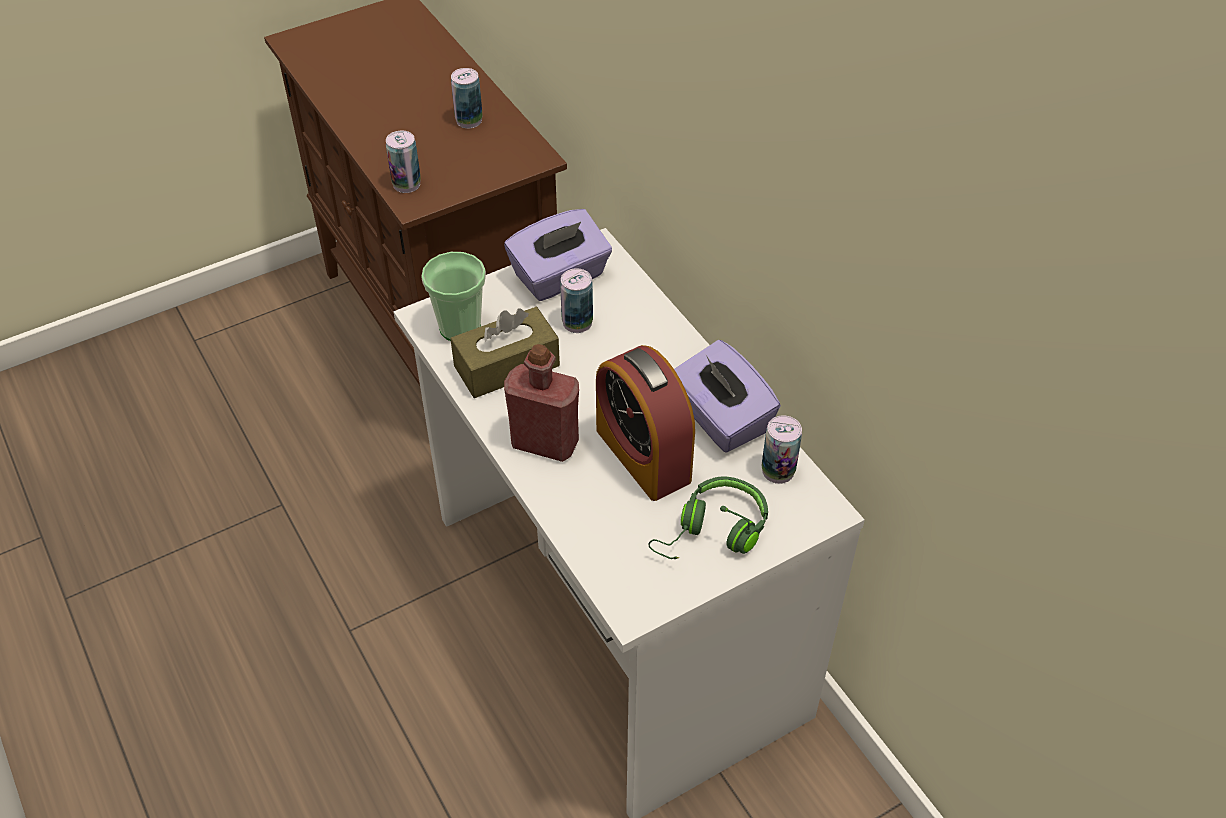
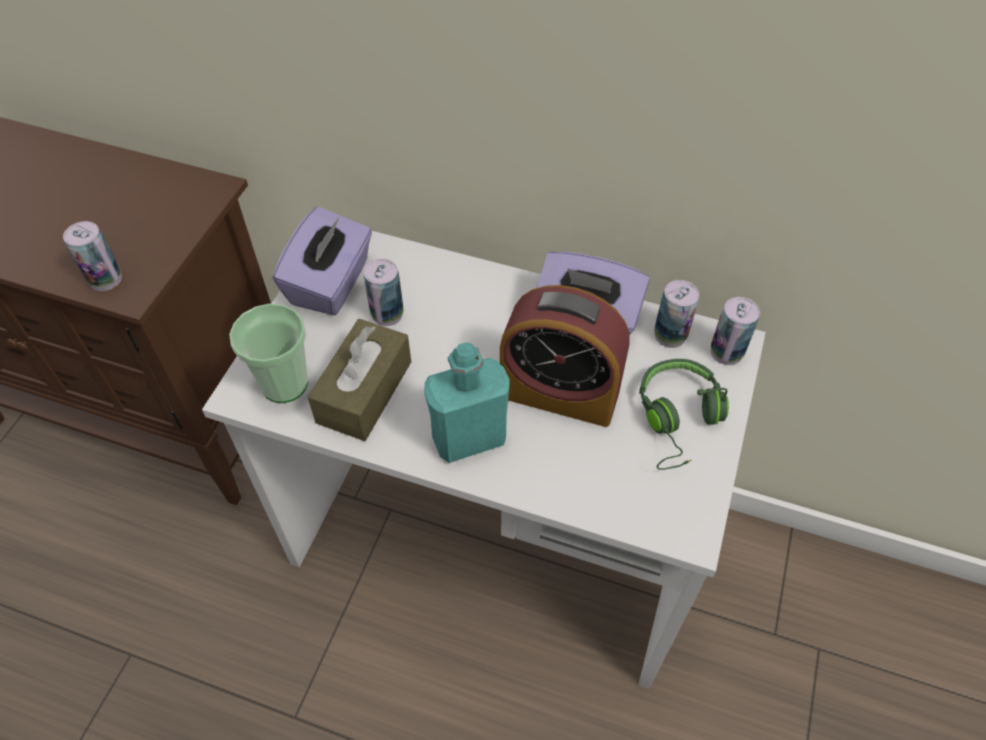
camera: 40 degrees left, 5 degrees up
(469, 120) = (111, 188): can -> can (726, 352)
(545, 443) = (469, 438): red bottle -> turquoise bottle

